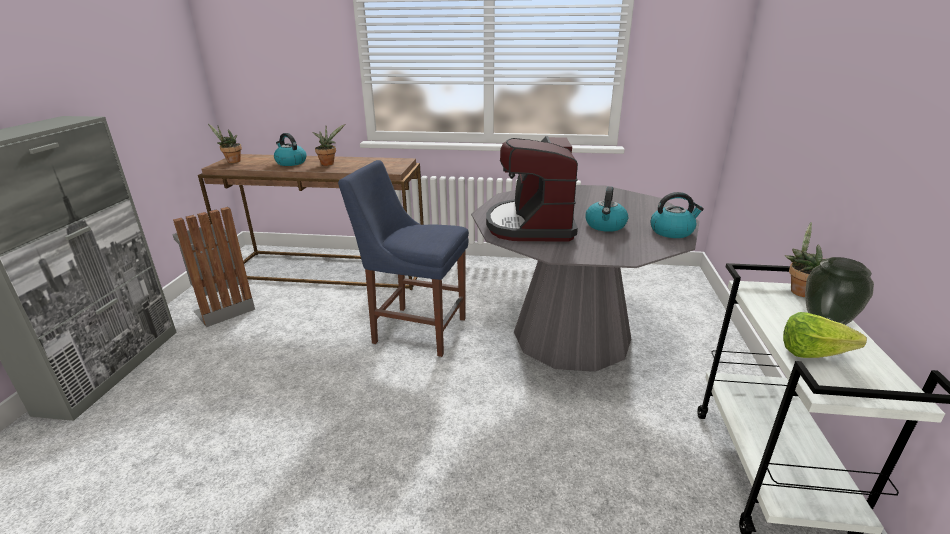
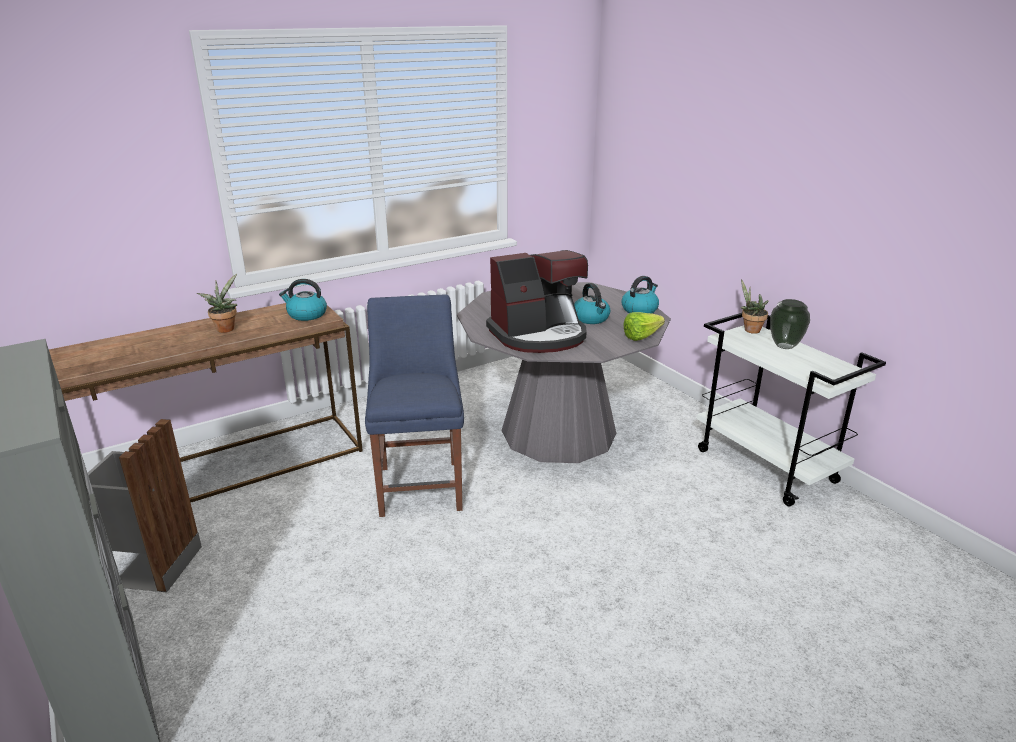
camera: 40 degrees left, 0 degrees up
(231, 161) = (72, 361): potted plant -> none
(290, 162) = (169, 340): kettle -> kettle (306, 315)
(415, 329) = (421, 484): blue chair -> blue chair turned 105 degrees clockwise
(531, 225) = (539, 335): coffee machine -> coffee machine turned 75 degrees counterclockwise
(819, 355) = (803, 365): lettuce -> lettuce (645, 336)

